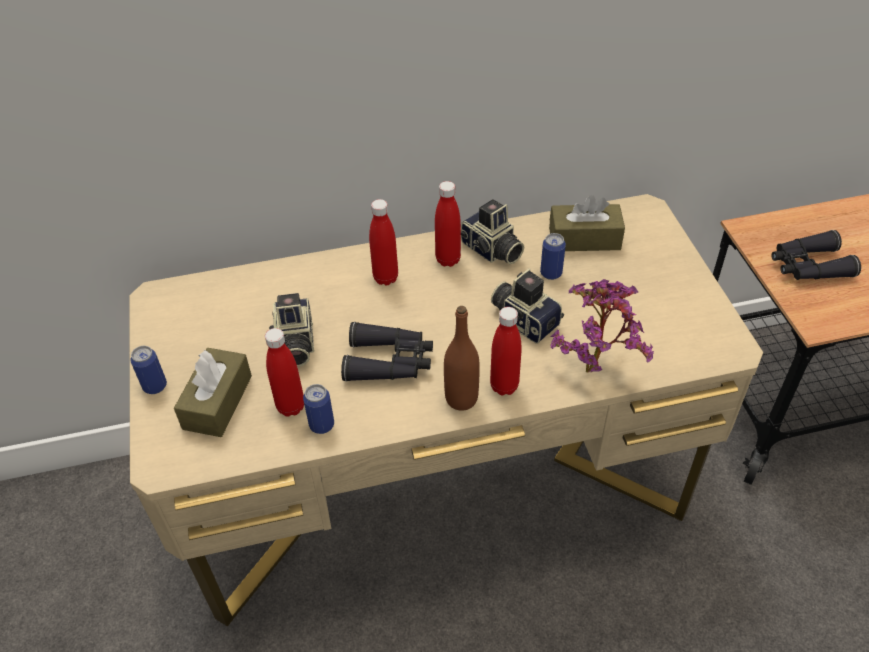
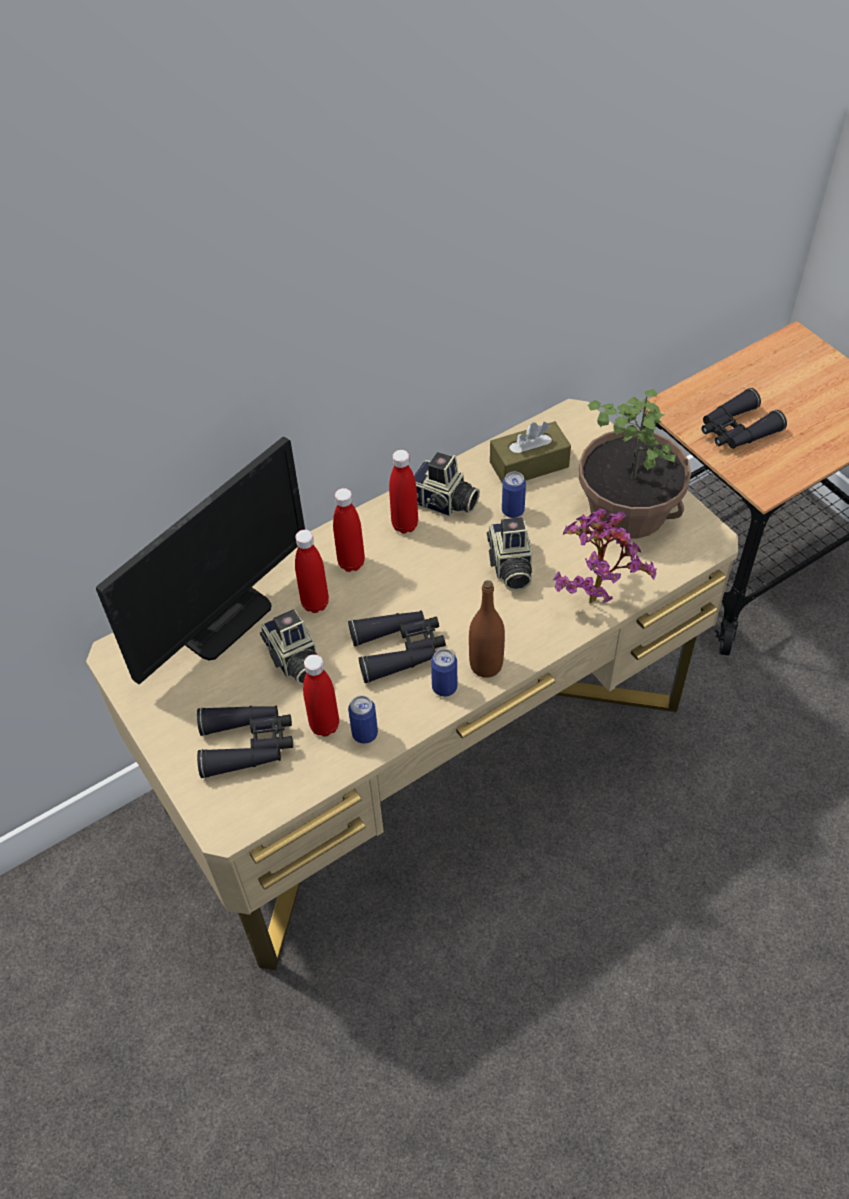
camera: 20 degrees left, 5 degrees up
(155, 386) = (172, 749): can -> can (444, 687)
(217, 402) = (247, 744): brown tissue box -> black binoculars
(254, 293) = (222, 618): none -> monitor
(504, 386) = (520, 640): red bottle -> red bottle (315, 603)
(525, 319) = (509, 567): camera -> camera turned 120 degrees counterclockwise
(662, 300) = (628, 509): none -> potted plant

